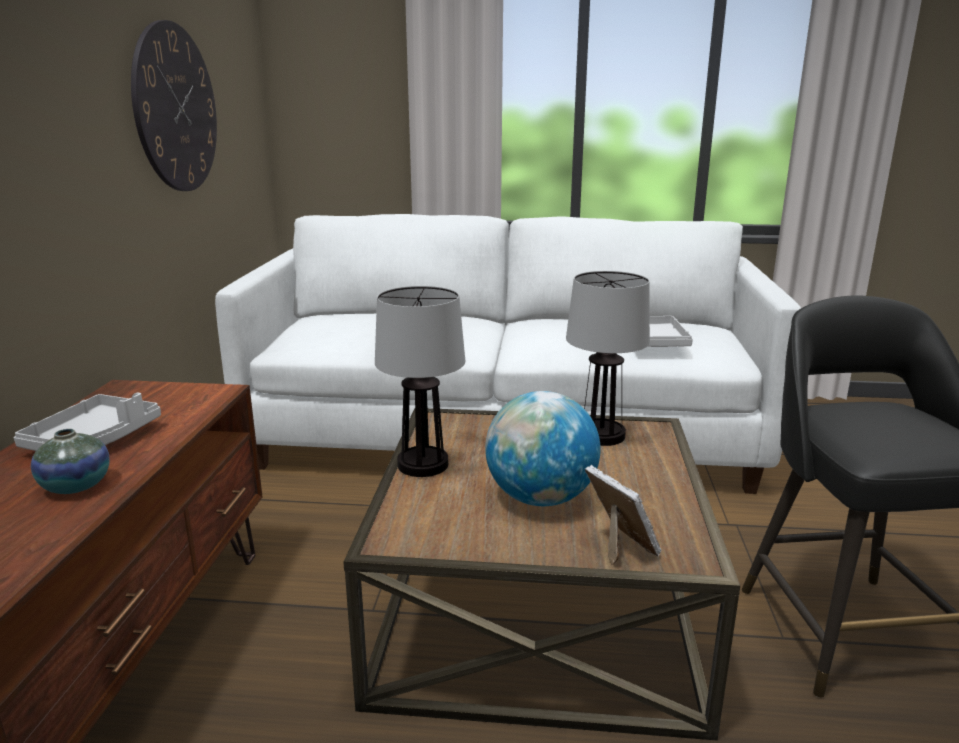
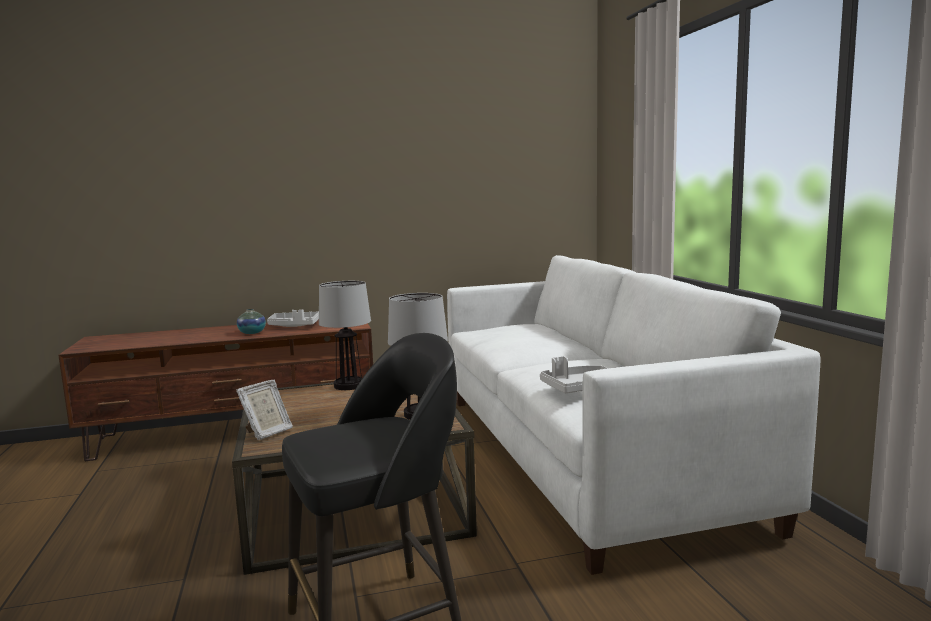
camera: 70 degrees right, 10 degrees down
(175, 108) = (463, 184): wall clock -> none
(540, 498) = (320, 412): globe -> none

